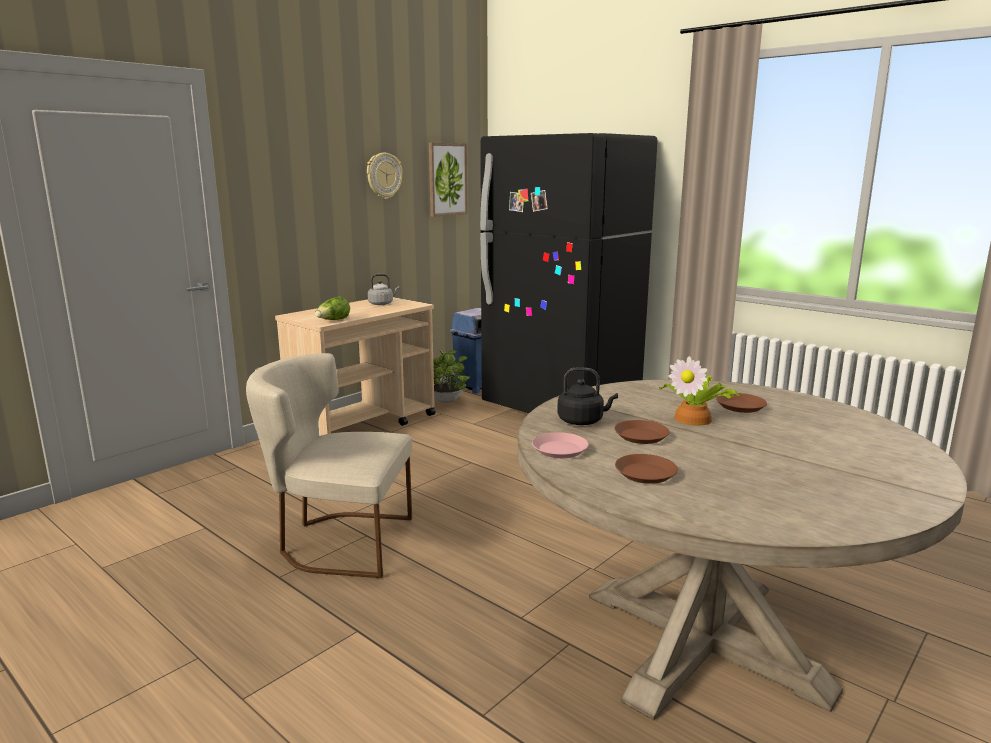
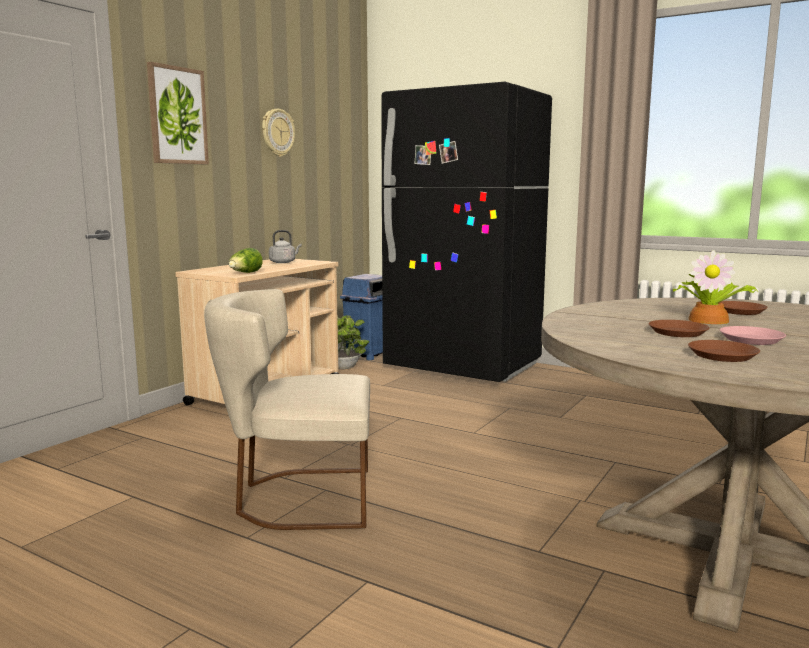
camera: 10 degrees left, 5 degrees down
(447, 179) = (333, 143): picture -> picture (177, 116)
(559, 450) = (612, 344): pink plate -> pink plate (751, 340)
(583, 421) = (605, 325): black kettle -> none

